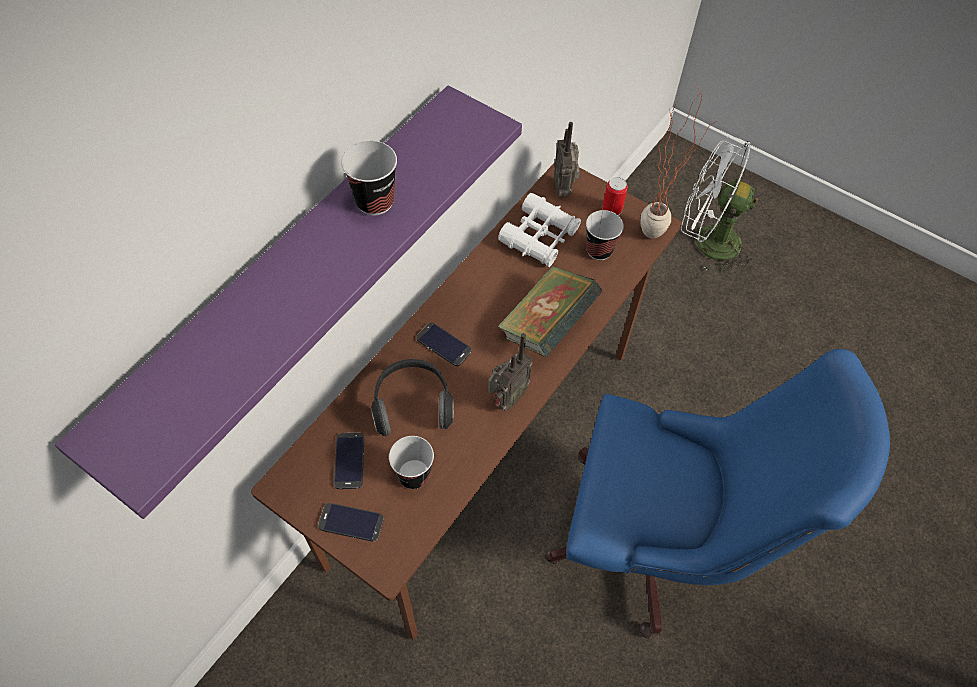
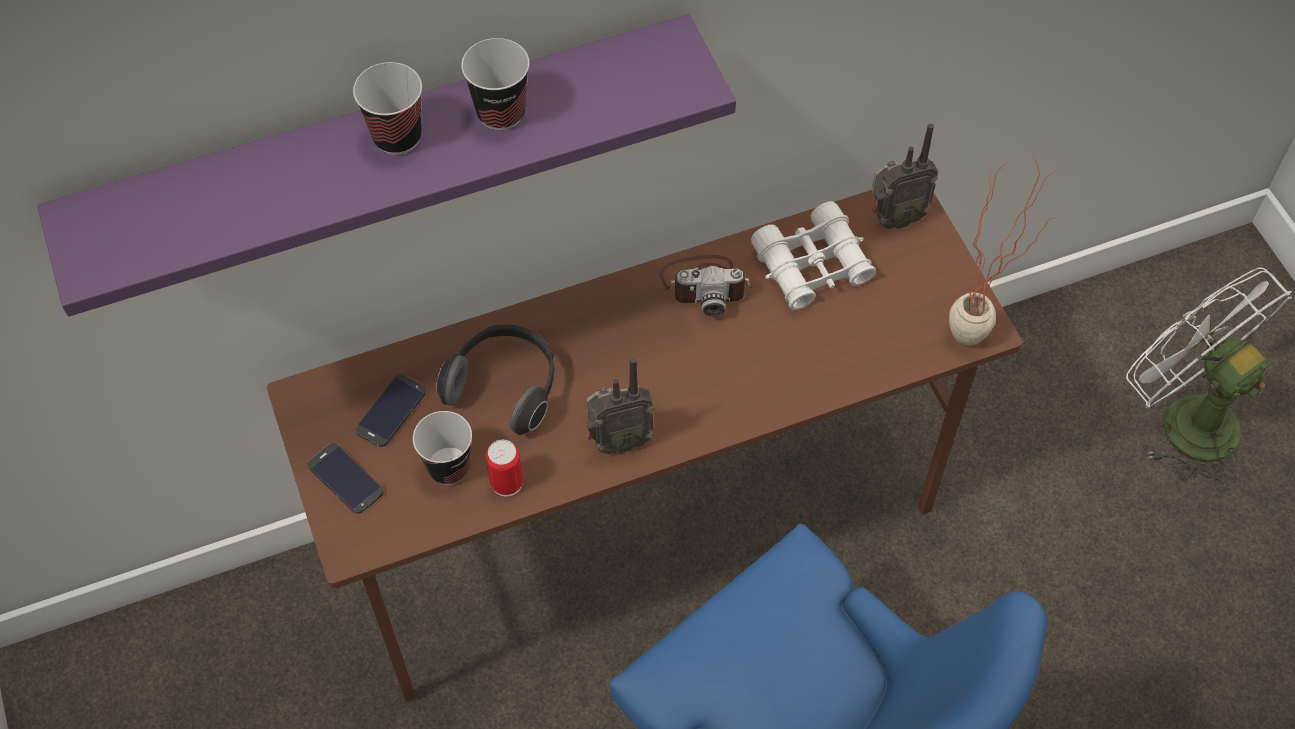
camera: 35 degrees right, 0 degrees up
(443, 344) = (592, 337): phone -> none
(487, 278) = (705, 284): none -> camera
(547, 326) = (734, 382): book -> none
(564, 188) = (894, 218): radio -> radio turned 135 degrees counterclockwise
(599, 250) = (877, 322): cup -> cup (397, 137)
(611, 210) = (937, 279): can -> can (506, 482)

